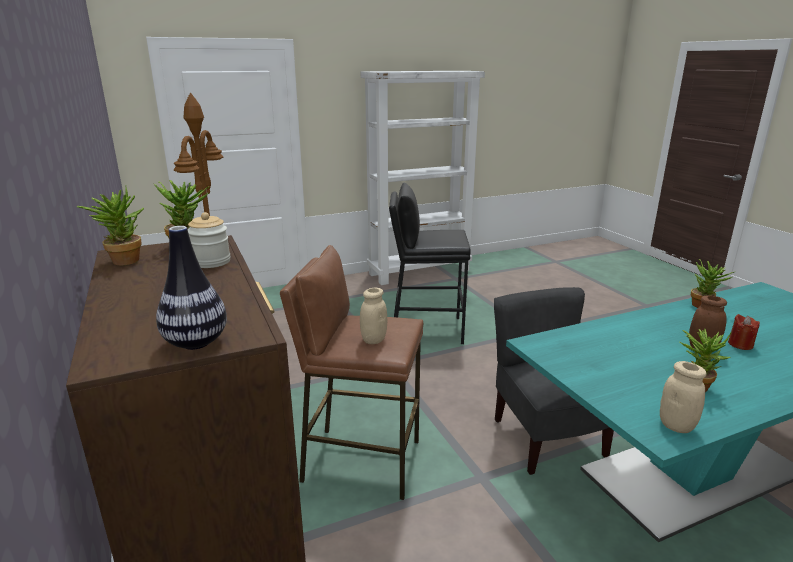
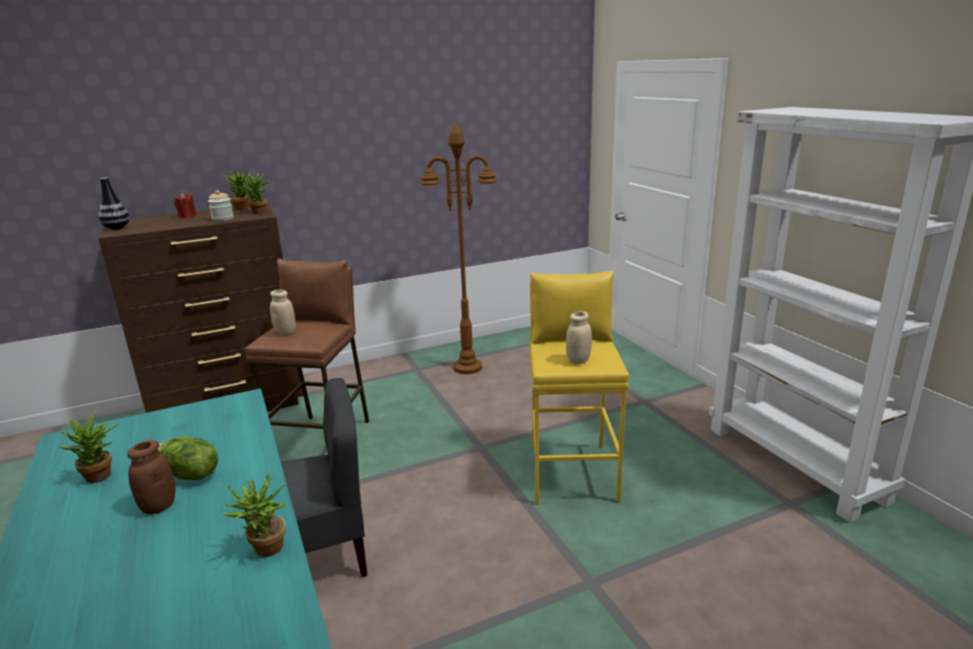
camera: 90 degrees right, 0 degrees up
(426, 329) = (572, 472): black stool -> yellow stool
(659, 344) = (189, 475): none -> lettuce
(676, 426) = (64, 449): beige jar -> beige jar (578, 360)
(740, 344) = (141, 544): red candle -> red candle (187, 216)

